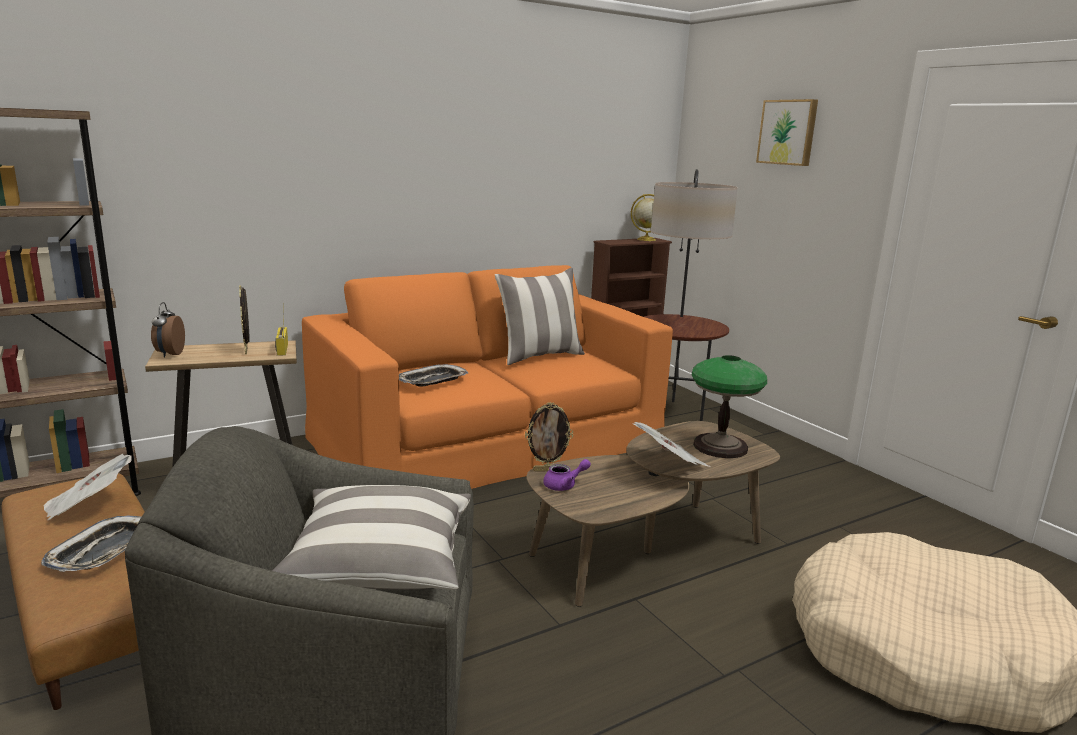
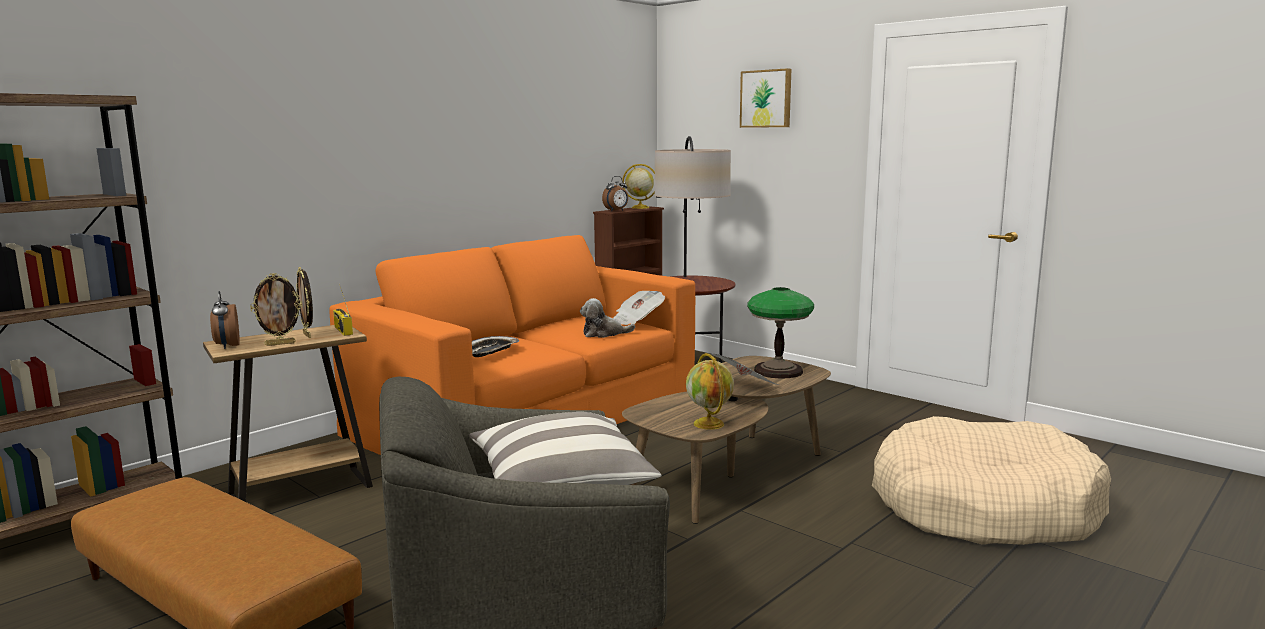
camera: 15 degrees left, 5 degrees down
(88, 506) = (186, 505): newspaper -> newspaper (636, 321)
(104, 551) = (241, 535): tray -> none
(539, 356) = (570, 323): pillow -> none
(547, 470) = (638, 409): picture frame -> picture frame (280, 344)
(563, 373) = (604, 334): none -> plush toy
(564, 485) = (662, 417): purple teapot -> none
(608, 503) = (709, 424): none -> globe
(617, 241) = (616, 210): none -> alarm clock

